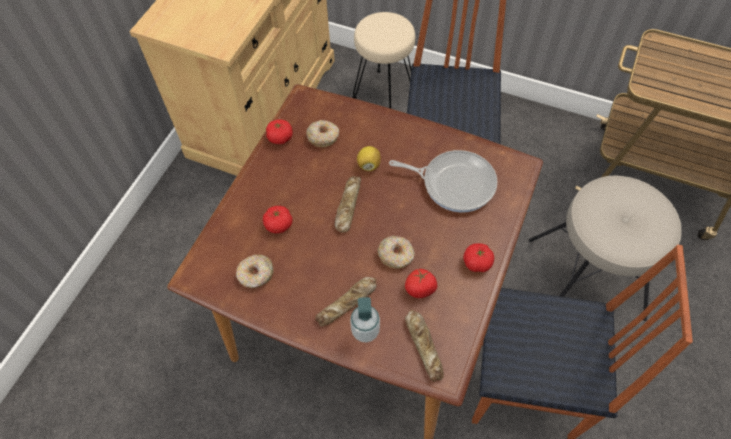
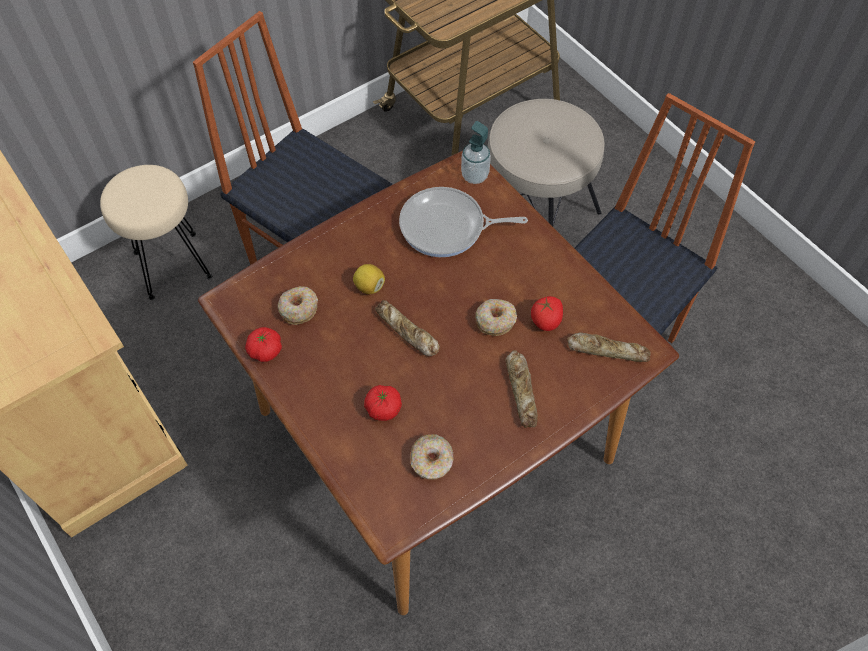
camera: 60 degrees left, 0 degrees up
(365, 331) = (562, 391): soap dispenser -> soap dispenser (474, 176)
(454, 183) = (447, 227): frying pan -> frying pan turned 135 degrees counterclockwise
(477, 263) = (548, 260): tomato -> none

